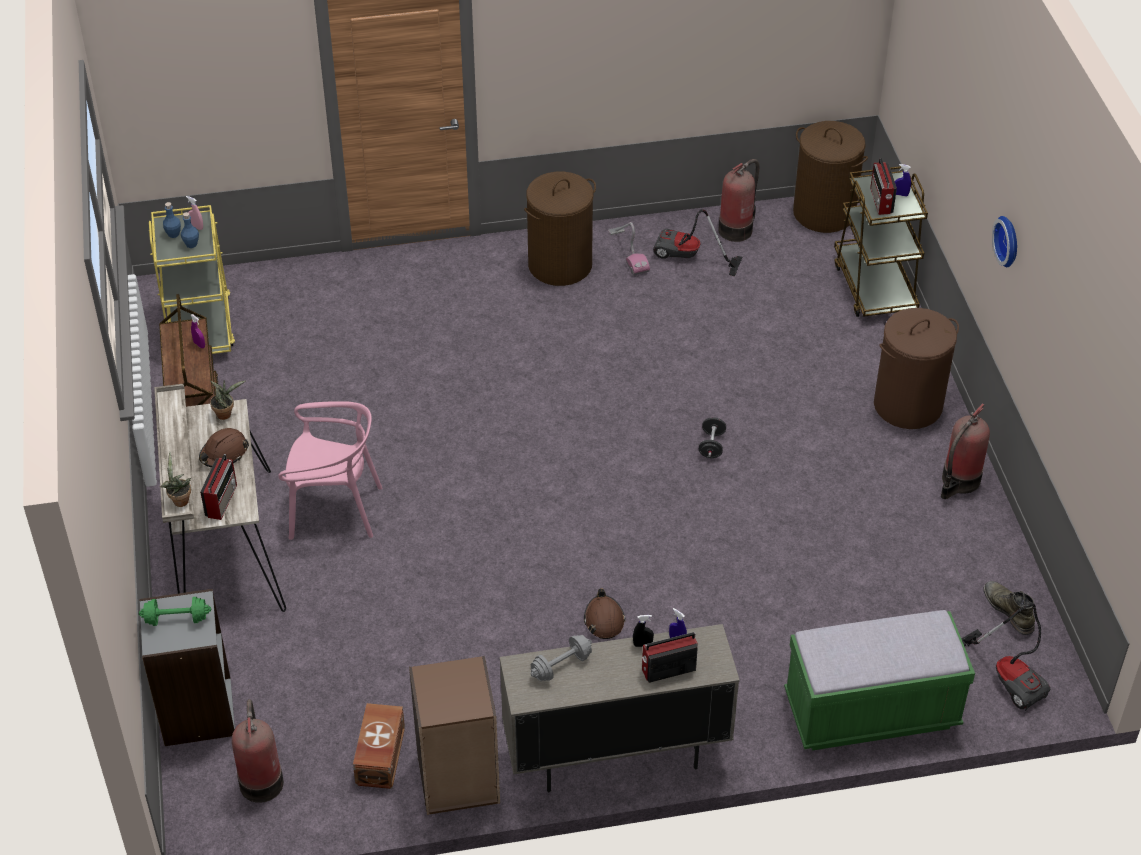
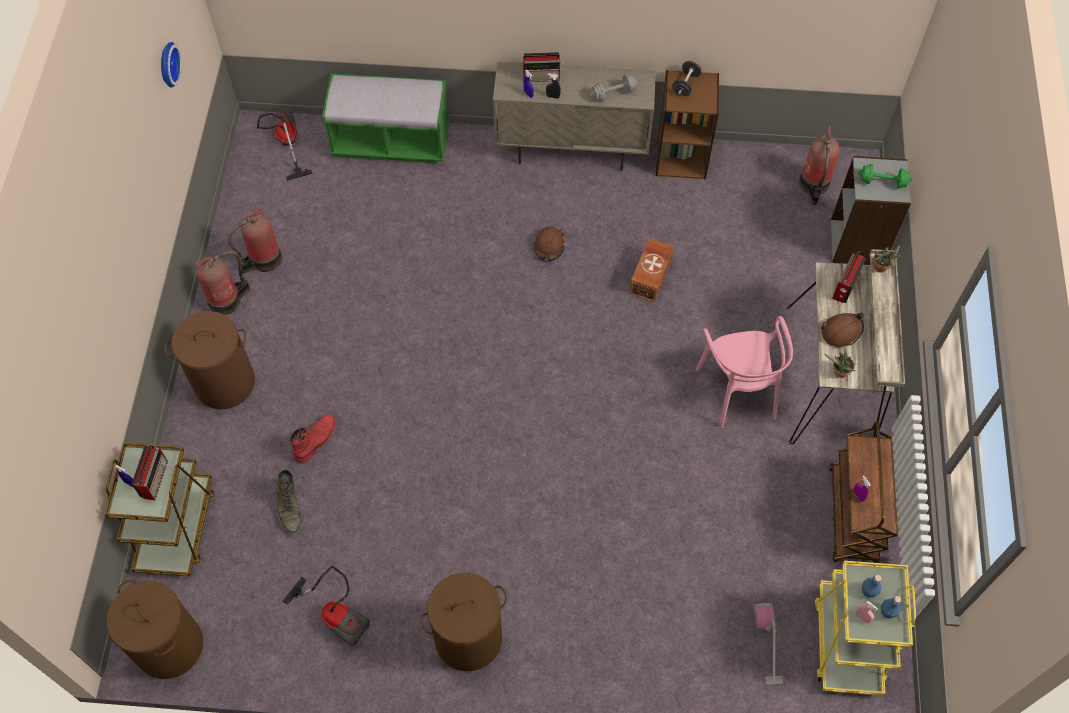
camera: 165 degrees left, 15 degrees up
(334, 510) = (738, 391): pink chair -> pink chair turned 120 degrees counterclockwise
(379, 757) = (732, 183): brown storage box -> brown storage box (651, 276)
(628, 252) = (393, 639): vacuum cleaner -> vacuum cleaner (767, 644)
(711, 446) = (407, 381): black dumbbell -> black dumbbell (685, 85)
(737, 229) = (269, 645): fire extinguisher -> fire extinguisher (263, 260)
(781, 376) = (316, 440): none -> red boot
(1008, 610) = (257, 189): green boot -> green boot (289, 508)
(1009, 241) = (123, 238): wall clock -> wall clock (167, 64)

